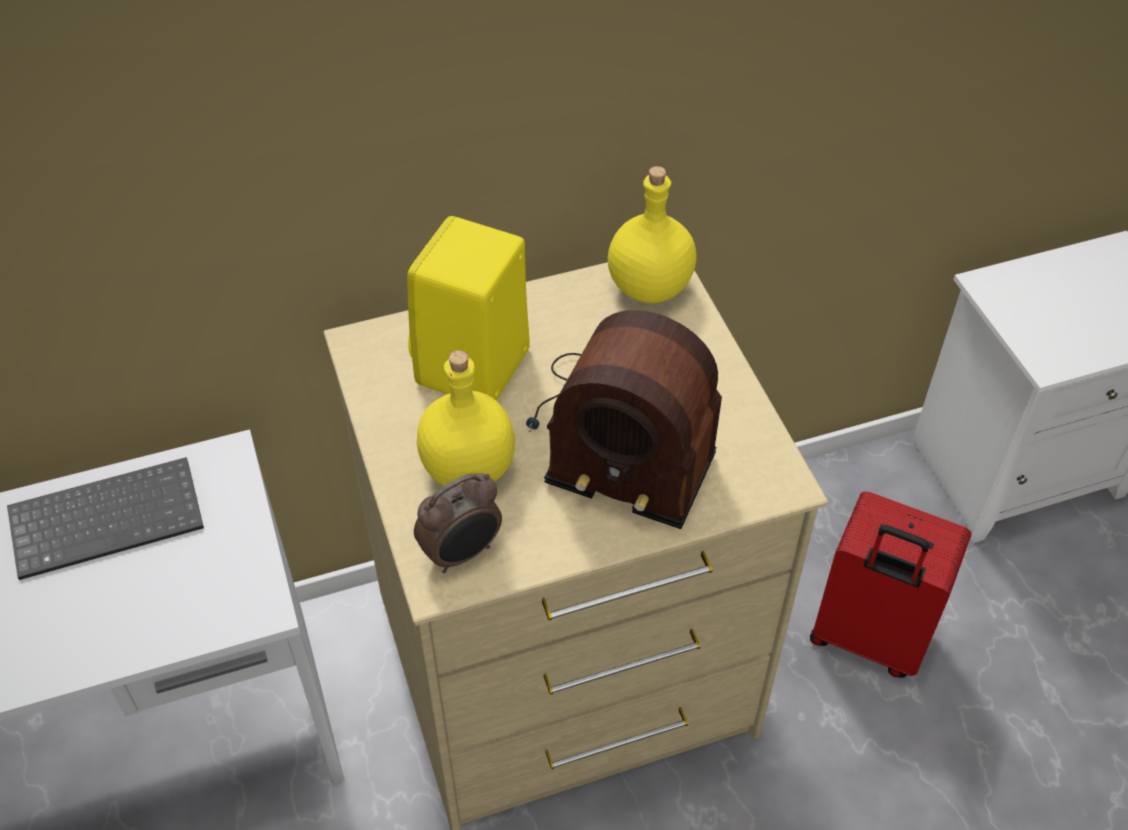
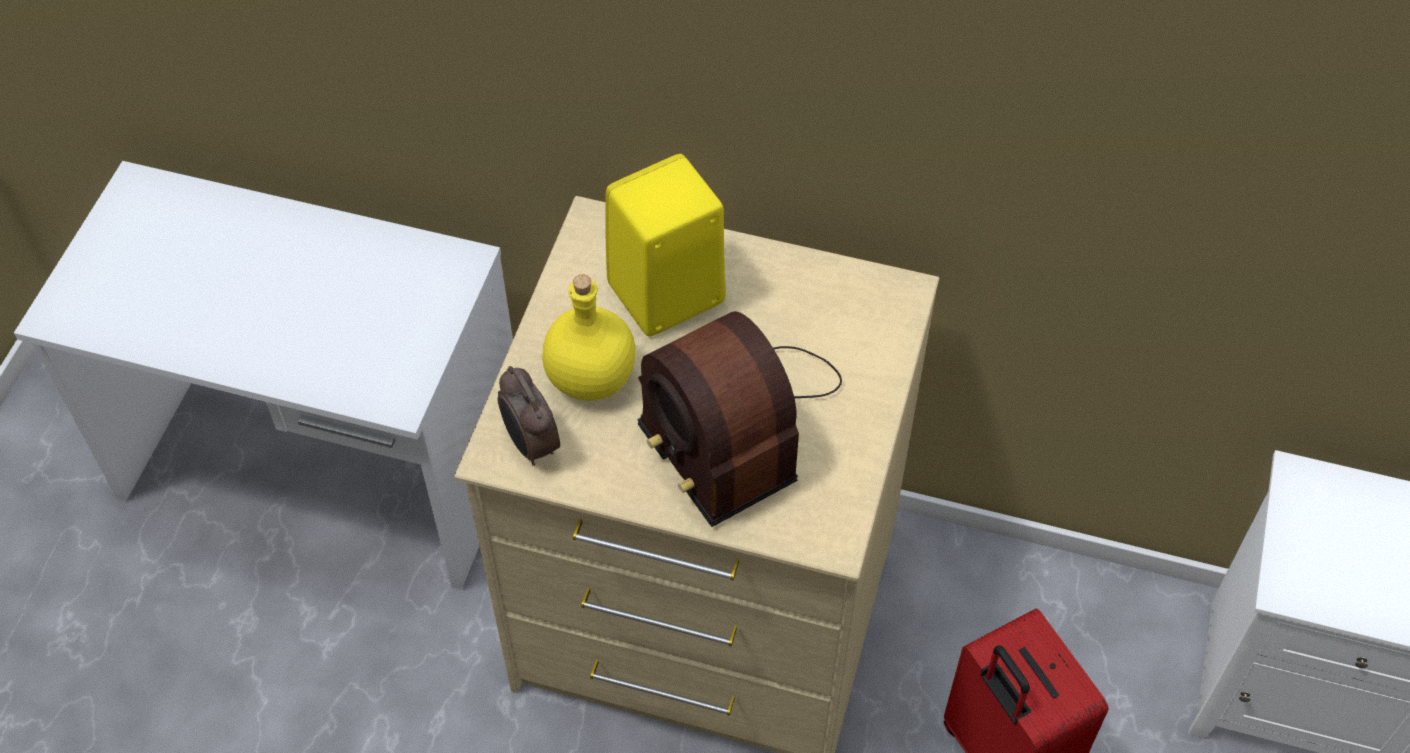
camera: 35 degrees right, 5 degrees up
(109, 517) = (346, 263): keyboard -> none
(462, 553) = (530, 444): alarm clock -> alarm clock turned 60 degrees clockwise
(649, 286) = (875, 301): yellow bottle -> none

